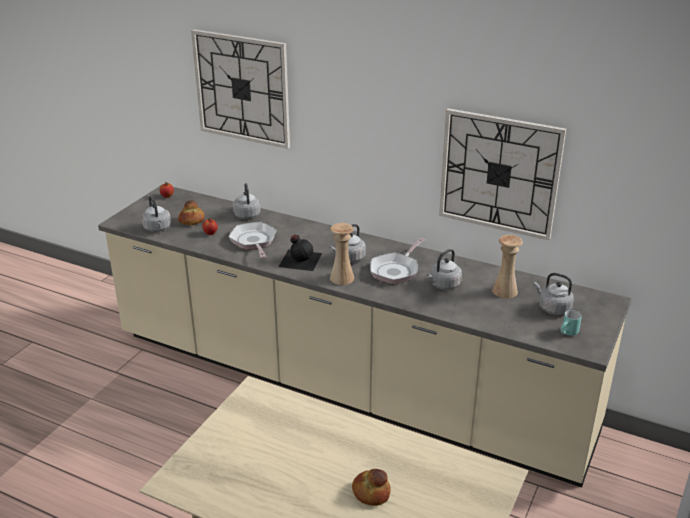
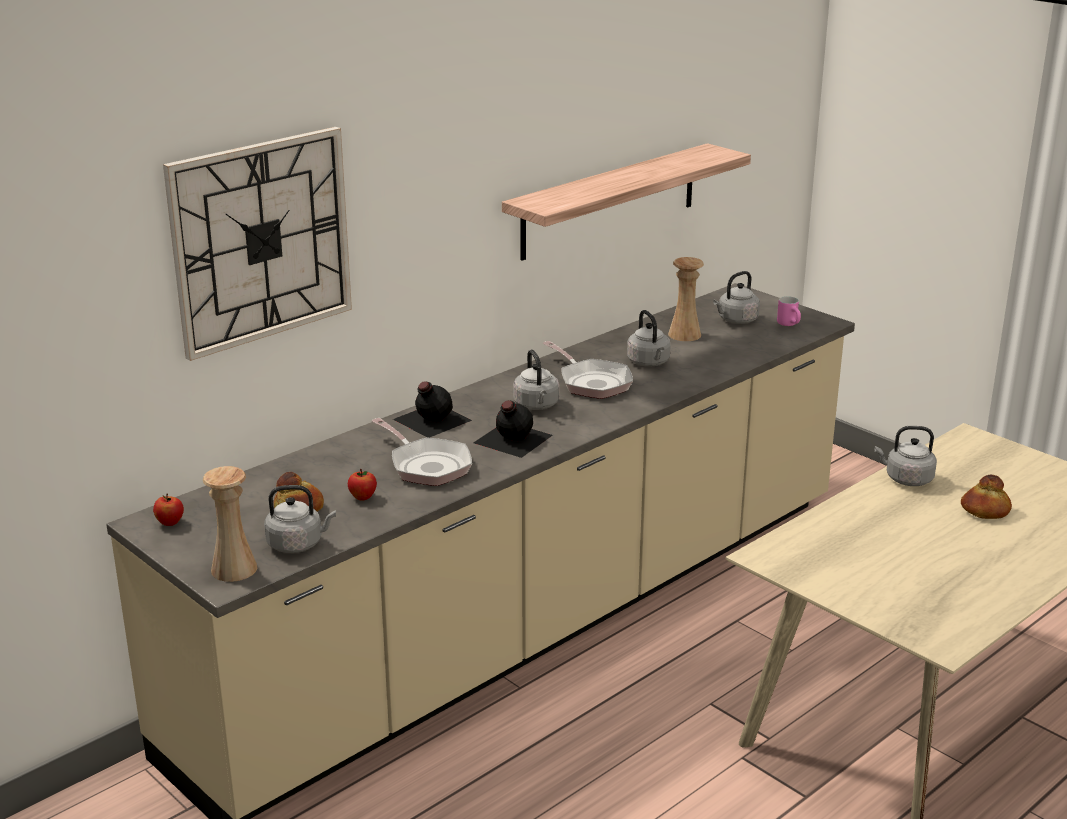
camera: 70 degrees left, 5 degrees down
(247, 214) = (324, 458): grey kettle -> grey kettle (906, 479)
(254, 242) = (427, 465): frying pan -> frying pan turned 135 degrees counterclockwise
(309, 231) = (430, 419): none -> black bottle
(342, 278) = (587, 419): beige vase -> beige vase (234, 569)
(499, 173) = (610, 201): wall clock -> shelf
(568, 334) = (790, 324): turquoise mug -> pink mug

